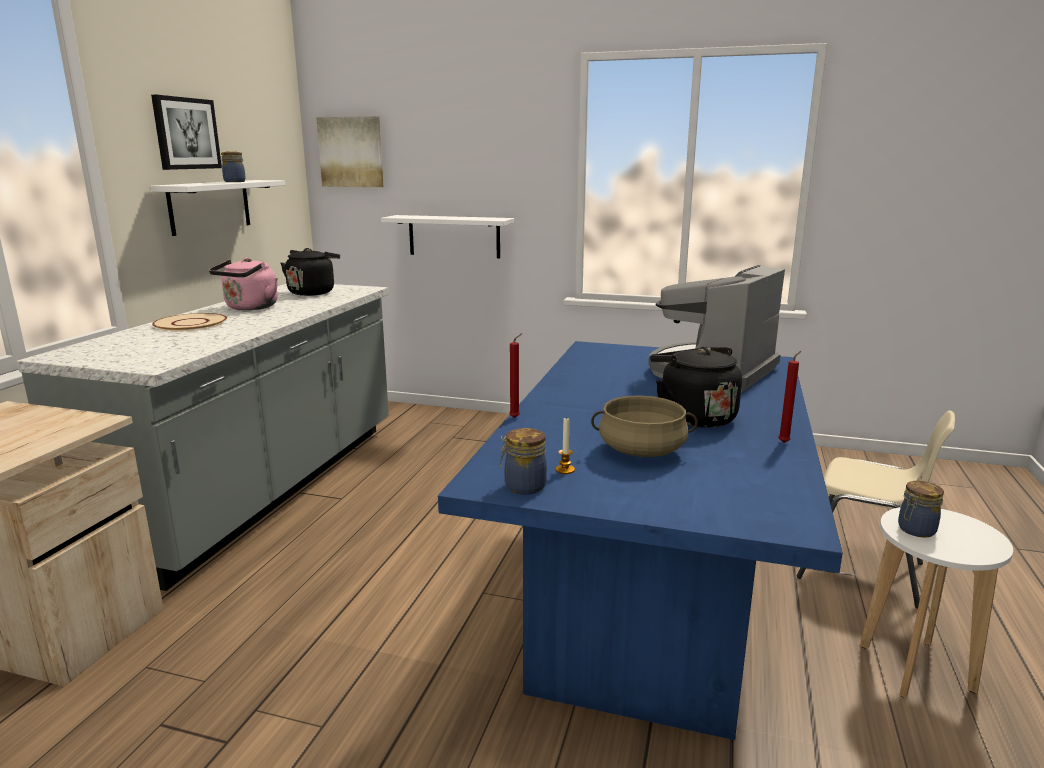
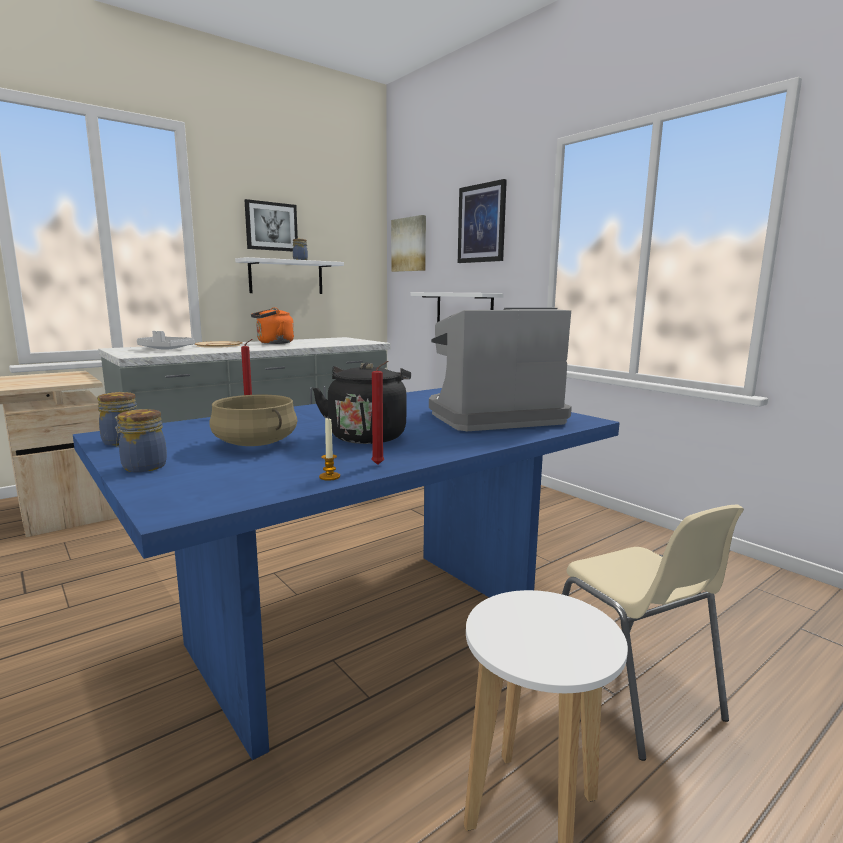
camera: 35 degrees right, 5 degrees down
(144, 344) = (164, 349): none -> grey tray
(249, 308) = (273, 343): pink kettle -> orange kettle
(313, 292) = (335, 341): black kettle -> none
(475, 135) = (481, 223): none -> picture
(565, 470) = (172, 440): candle -> candle (329, 477)
(915, 530) = (513, 615): jar -> jar (142, 467)

